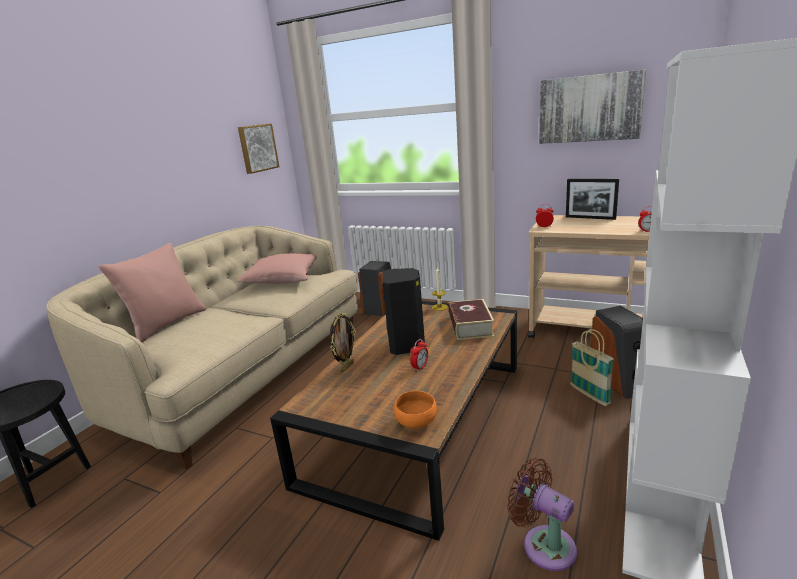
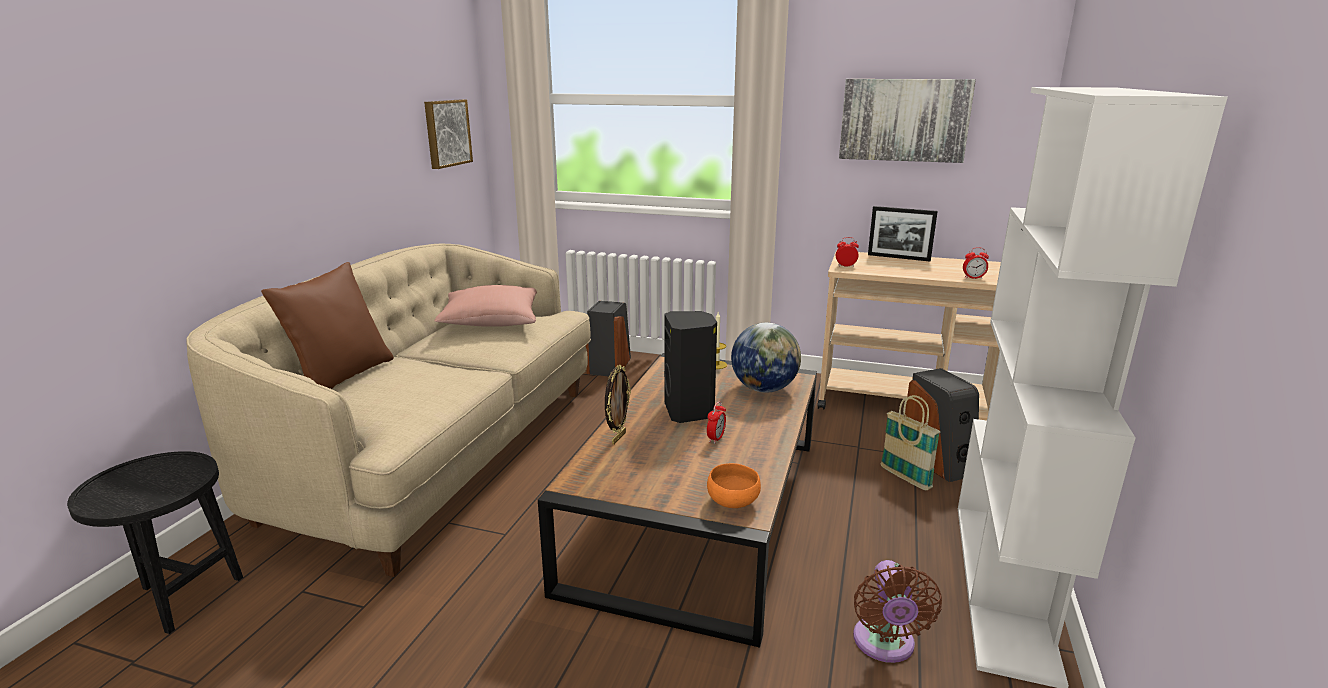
camera: 10 degrees left, 0 degrees up
(166, 324) = (342, 378): pink pillow -> brown pillow
(470, 326) = (764, 389): book -> globe
(544, 544) = (884, 645): brown fan -> brown fan turned 120 degrees counterclockwise

